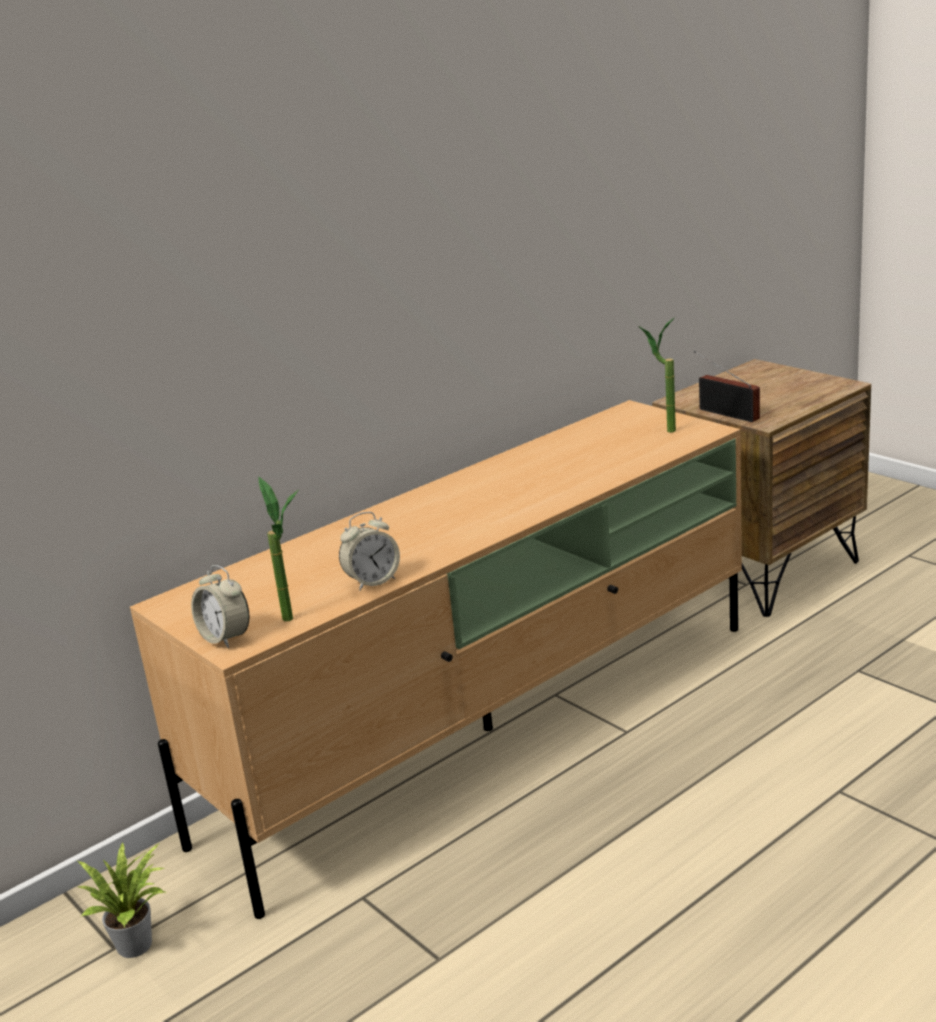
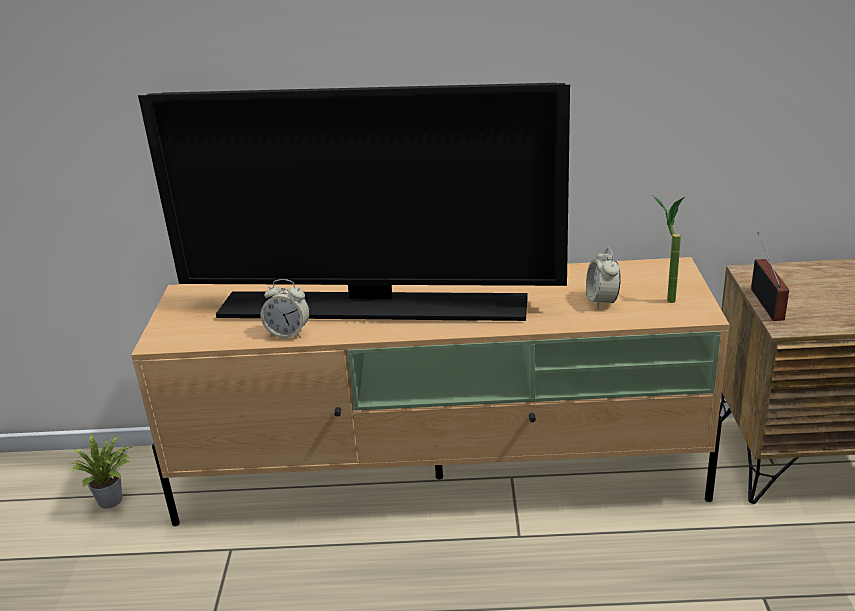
camera: 40 degrees right, 5 degrees up
(225, 638) = (165, 332): alarm clock -> alarm clock (602, 301)
(296, 621) = (210, 341): potted plant -> none
(419, 530) = (374, 307): none -> television

